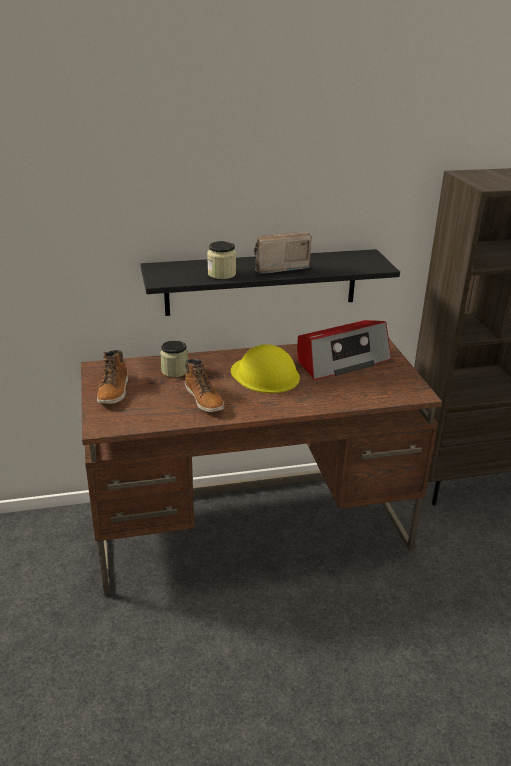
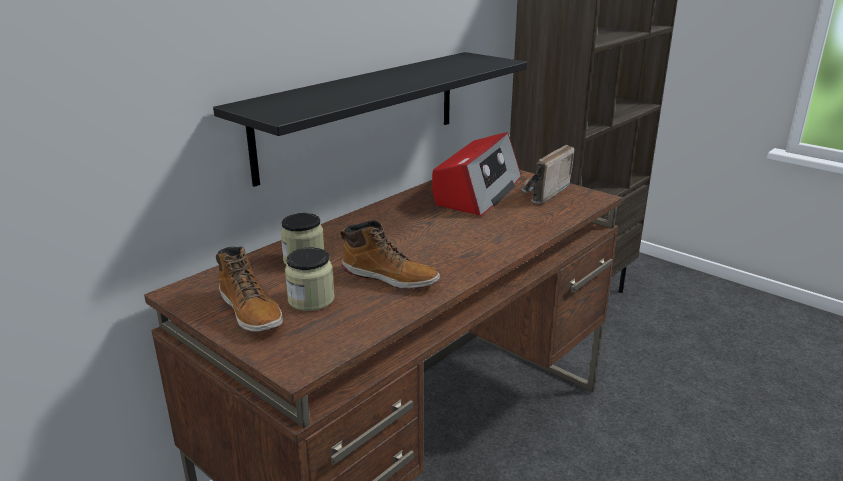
camera: 35 degrees left, 5 degrees down
(221, 274) = (350, 95): jar -> jar (311, 299)
(265, 375) = (421, 228): yellow hard hat -> none
(278, 267) = (402, 79): radio -> radio (541, 193)

